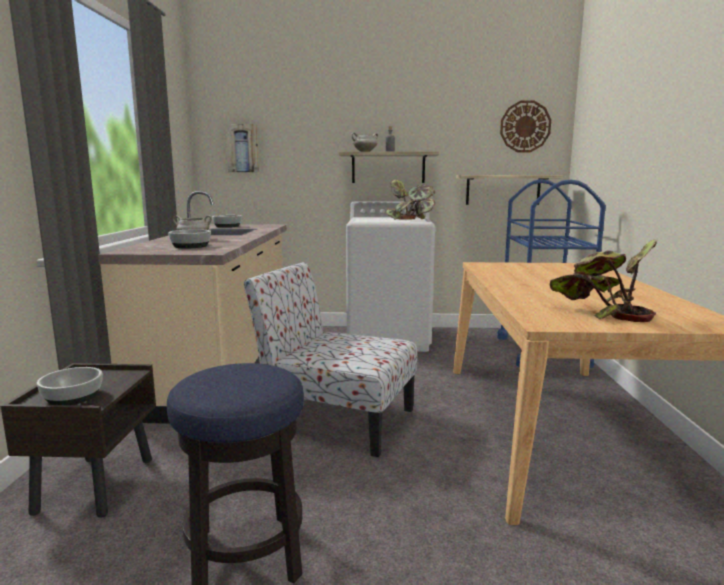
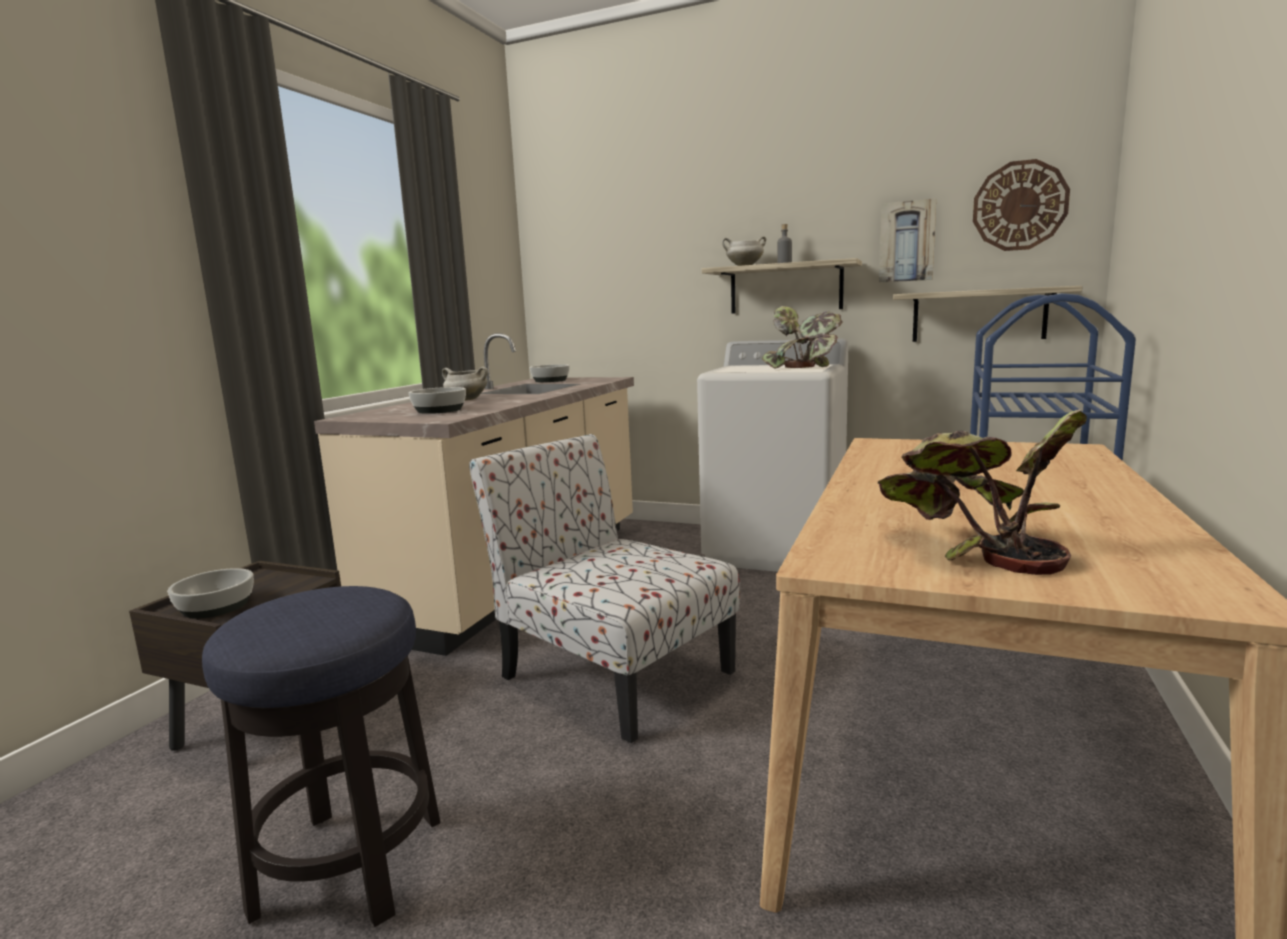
camera: 20 degrees right, 0 degrees up
(243, 148) = (583, 271): picture -> picture (907, 242)

